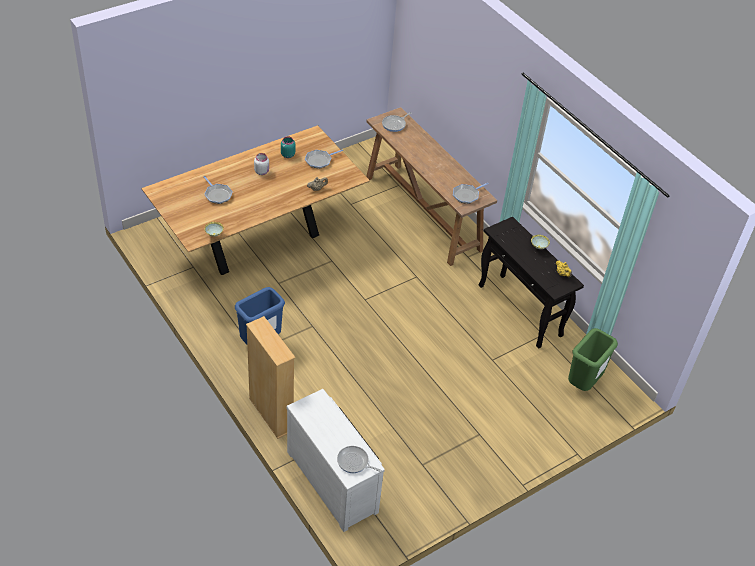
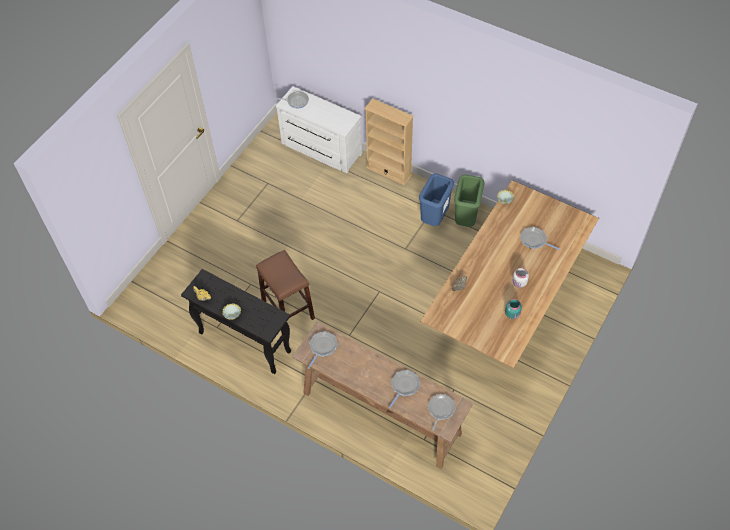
camera: 160 degrees right, 10 degrees up
(319, 160) = (479, 321): frying pan -> frying pan (404, 386)
(464, 320) = (288, 309): none -> brown stool
(583, 383) = (169, 296): green trash can -> green trash can (465, 219)

